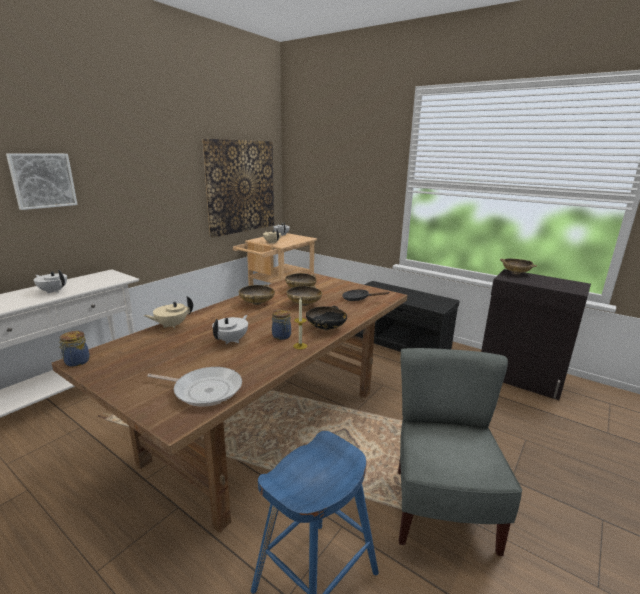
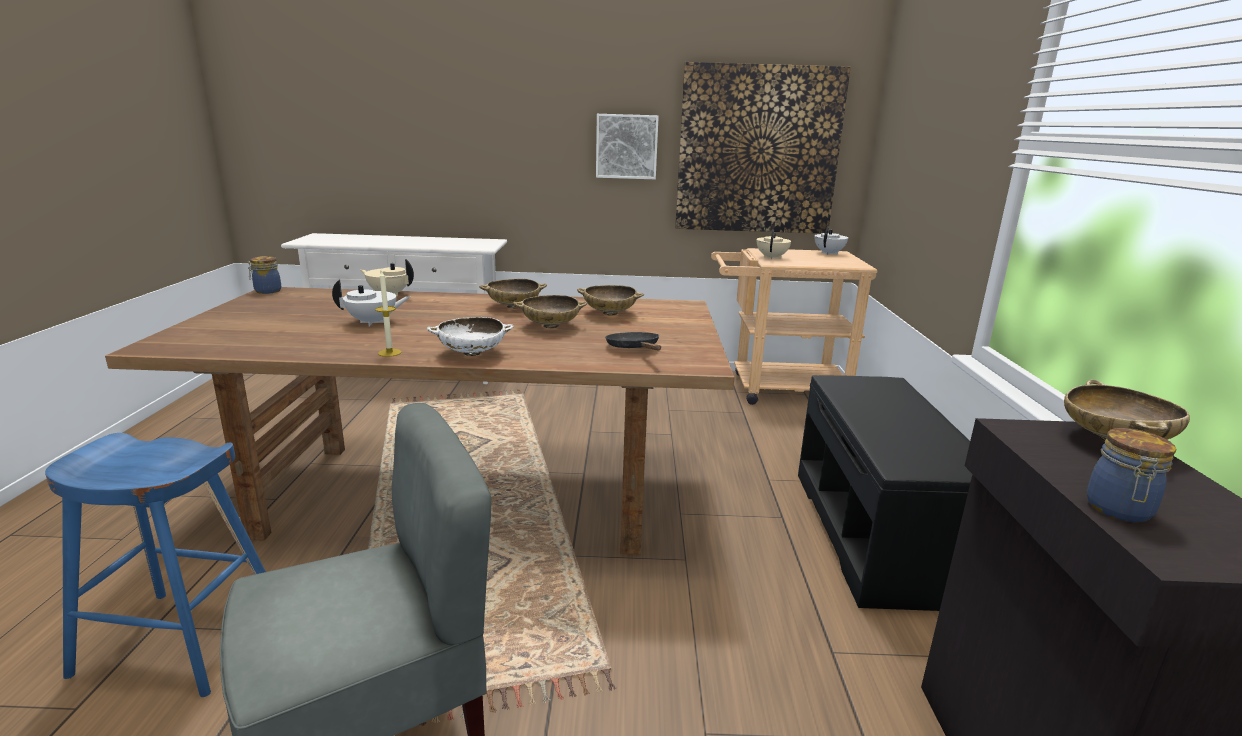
camera: 55 degrees right, 0 degrees up
(42, 180) = (443, 114): picture -> picture (626, 146)
(53, 291) = (409, 242): white teapot -> none
(204, 390) = (229, 340): frying pan -> none
(282, 336) = (412, 339): jar -> jar (1119, 510)
(326, 328) = (472, 353): black bowl -> white bowl

